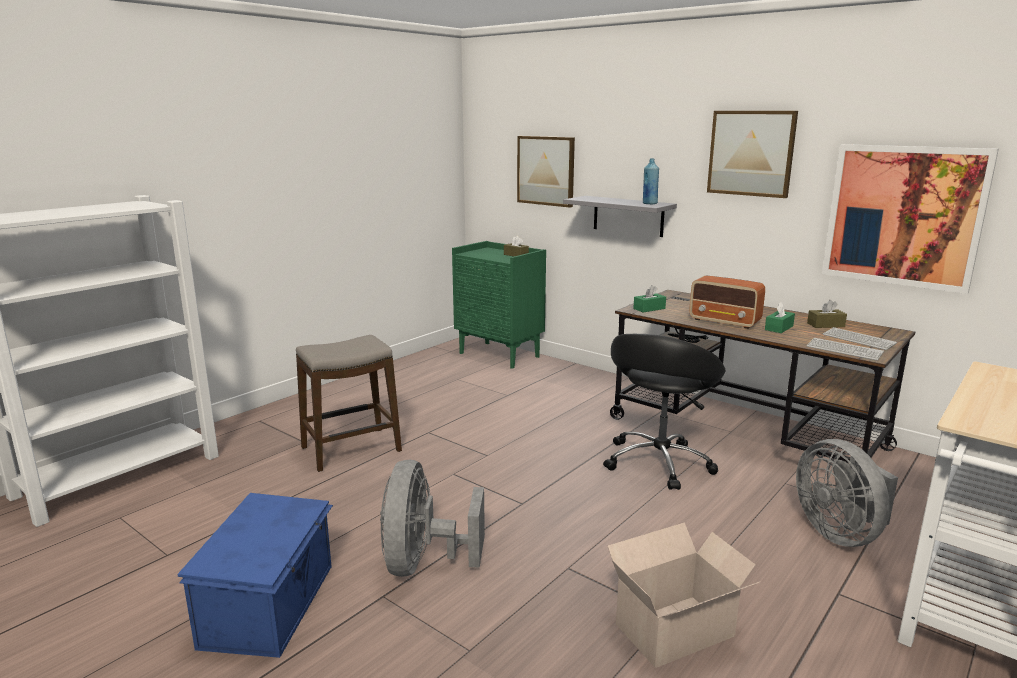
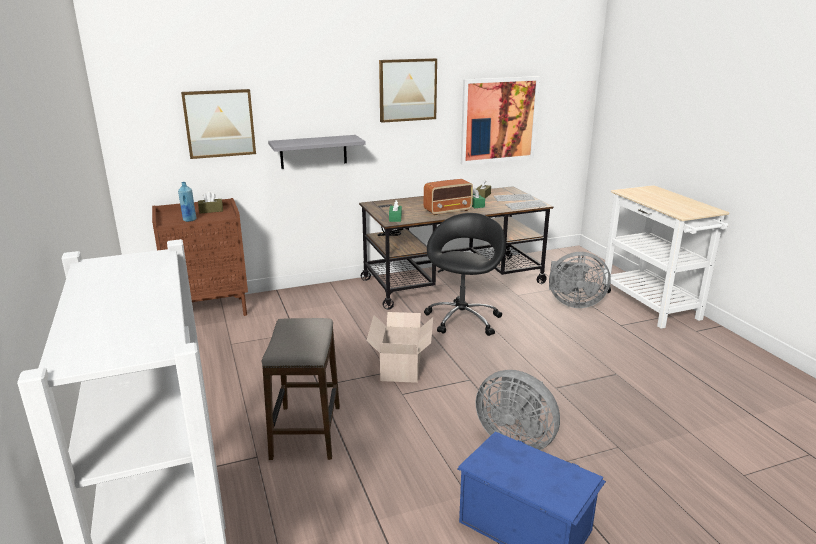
camera: 60 degrees left, 5 degrees up
(499, 355) = (210, 311): green cabinet -> brown cabinet
(649, 203) = (345, 138): blue bottle -> blue bottle (189, 220)
(657, 464) = (463, 319): black office chair -> black office chair turned 120 degrees counterclockwise
(678, 630) = (629, 375): cardboard box -> cardboard box (401, 366)

